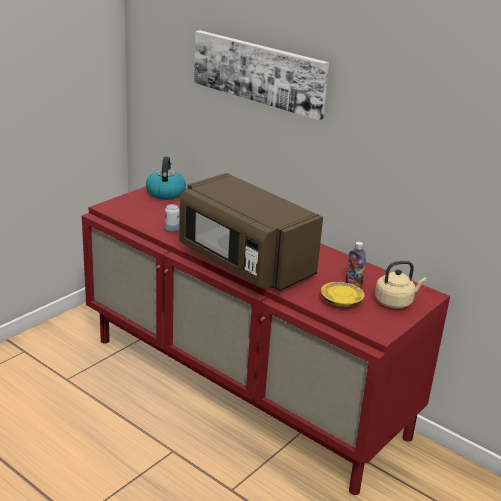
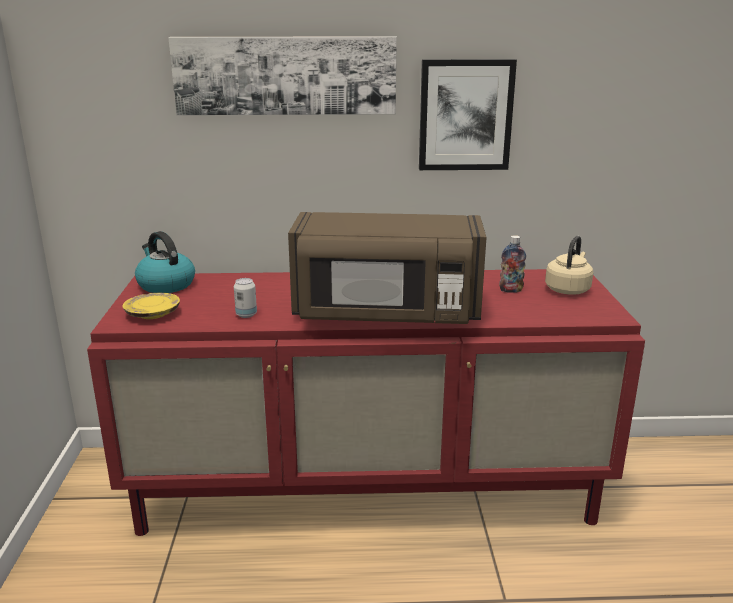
camera: 40 degrees left, 5 degrees down
(341, 301) = (532, 307): yellow plate -> yellow plate (152, 314)
(371, 135) = (465, 115): none -> picture

